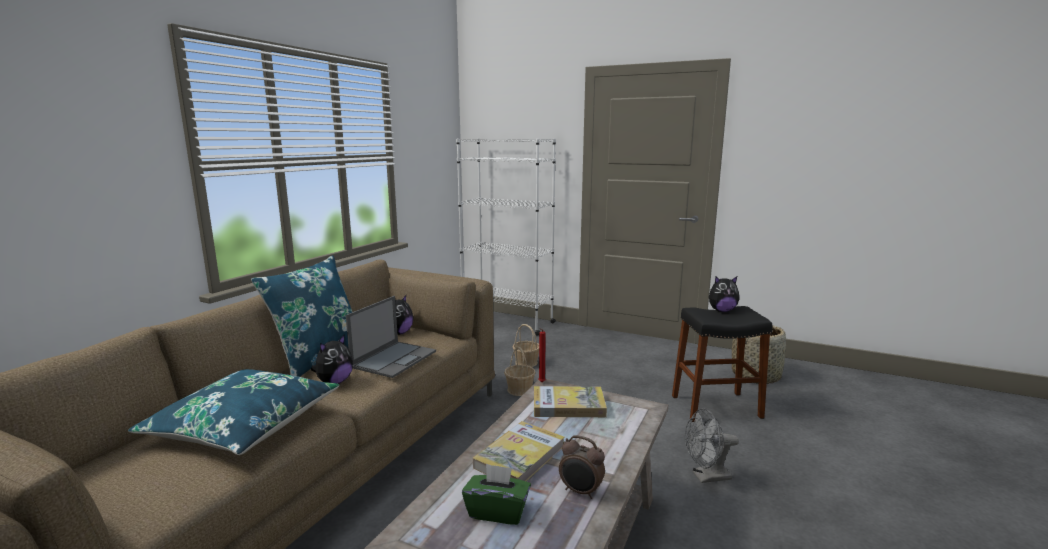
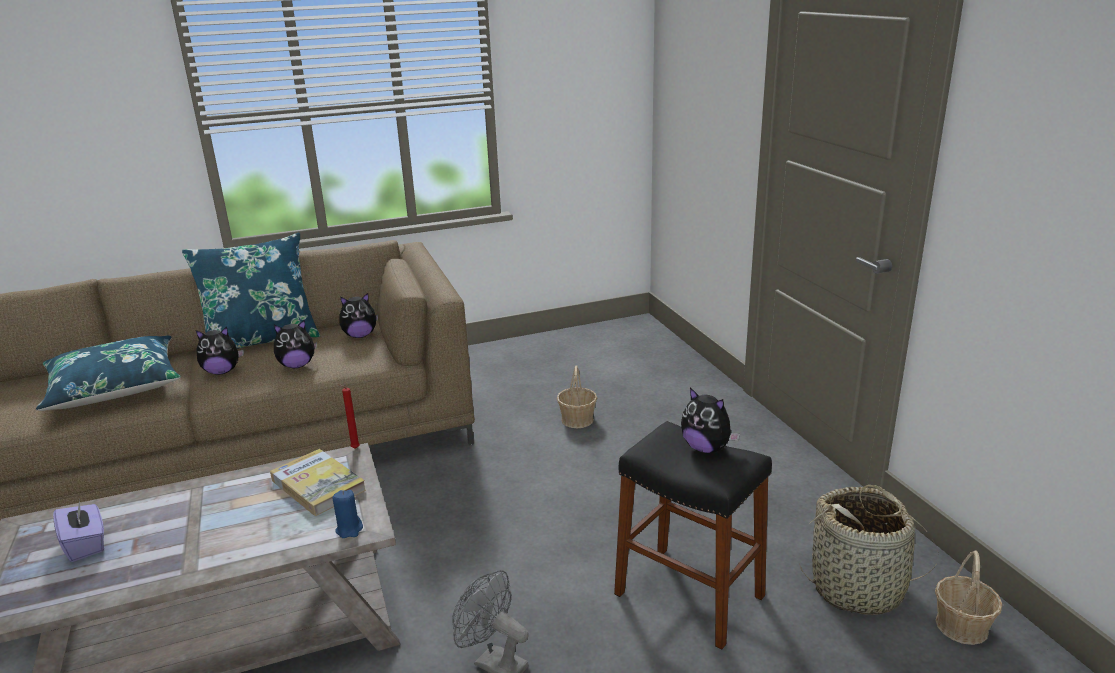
camera: 45 degrees right, 10 degrees up
(395, 359) = (297, 365): laptop -> plush toy
(497, 511) = (86, 544): green tissue box -> purple tissue box
(507, 322) = (658, 353): white bookcase -> none
(520, 390) = (509, 451): basket -> basket (962, 626)
(520, 457) = (185, 511): book -> none
(580, 492) = (149, 567): alarm clock -> none
(640, 412) = (349, 529): none -> blue candle

